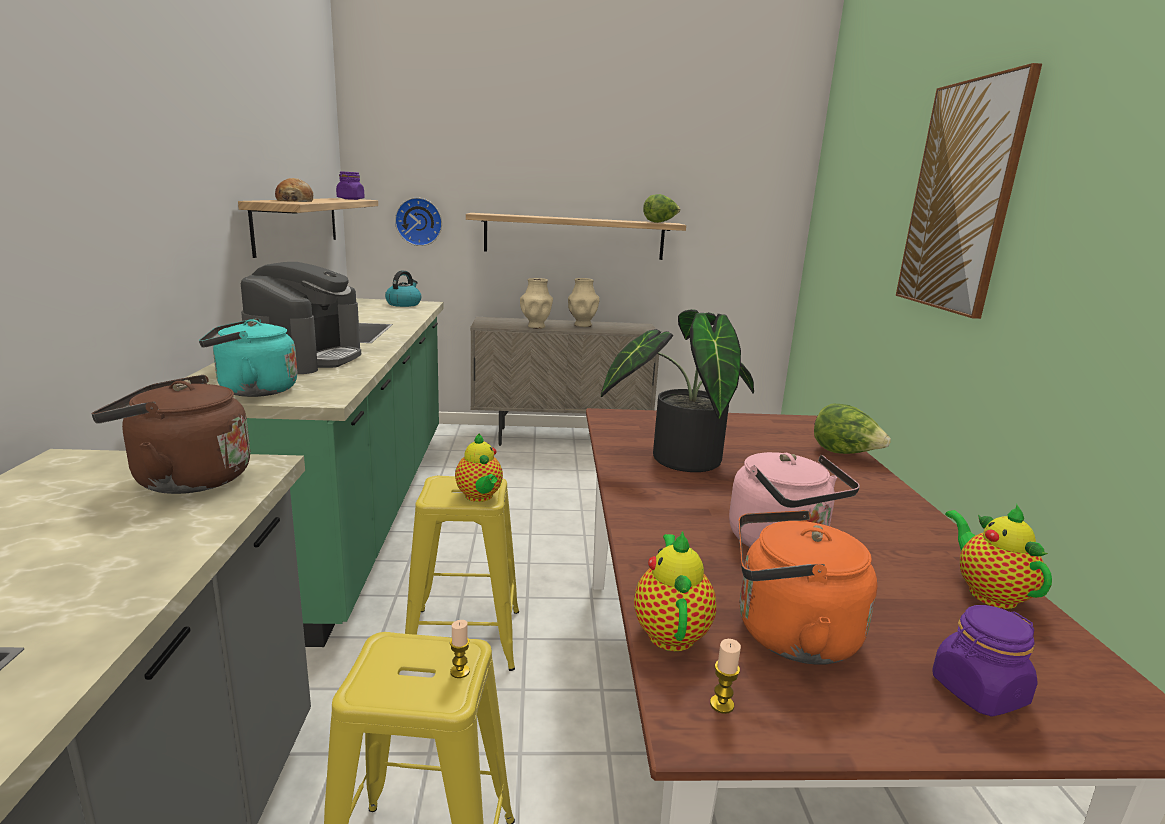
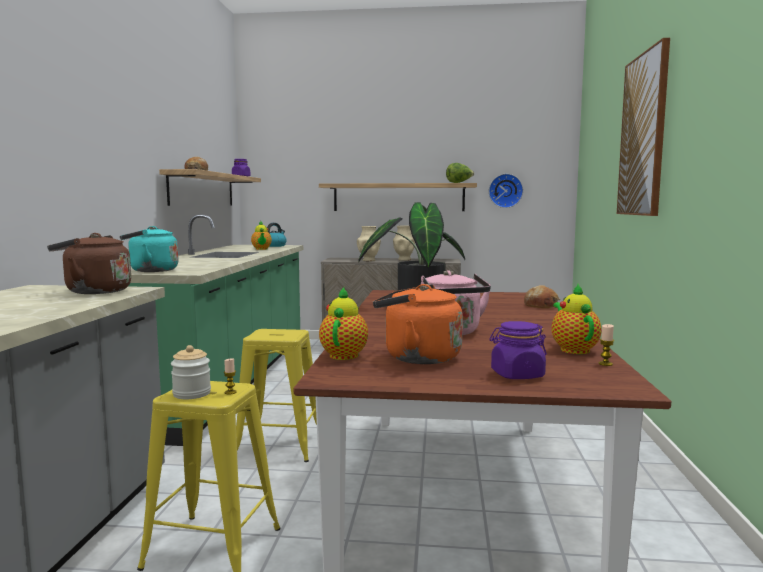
camera: 10 degrees right, 10 degrees down
(307, 358) = (192, 262): coffee machine -> none
(396, 681) = (192, 394): none -> jar
(419, 221) = (289, 192): wall clock -> wall clock (505, 190)
(480, 497) = (285, 336): teapot -> teapot (261, 249)
(721, 704) = (351, 373): candle -> candle (605, 364)
(844, 453) = (541, 305): lettuce -> bread

